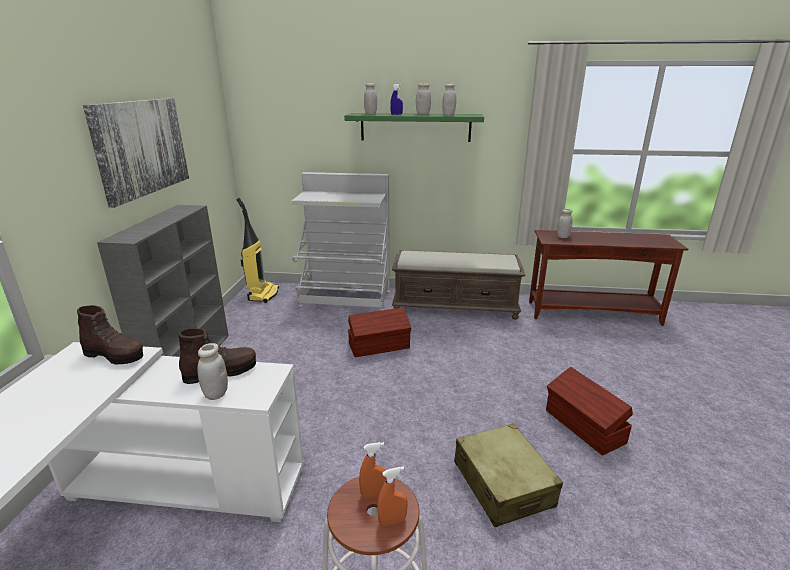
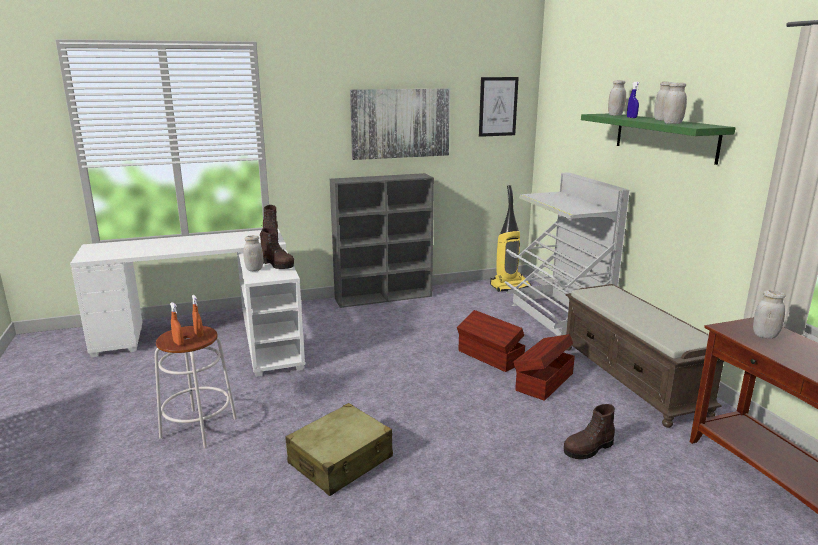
camera: 65 degrees right, 5 degrees down
(206, 116) = (498, 106): none -> picture
(530, 353) = (588, 449): none -> brown boot
(584, 427) = (468, 506): brown storage box -> brown storage box (543, 382)

